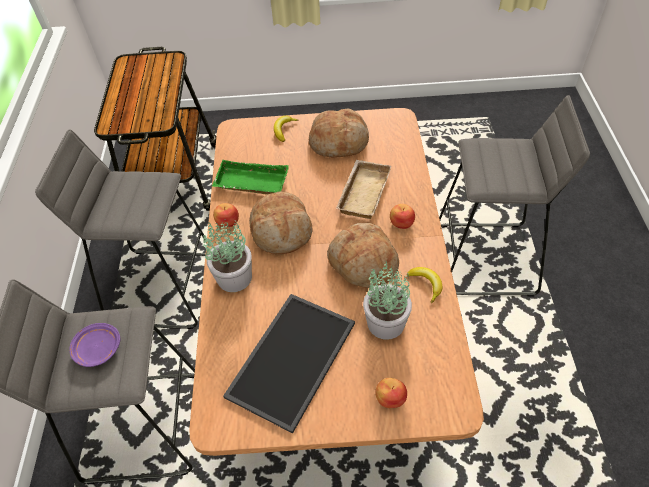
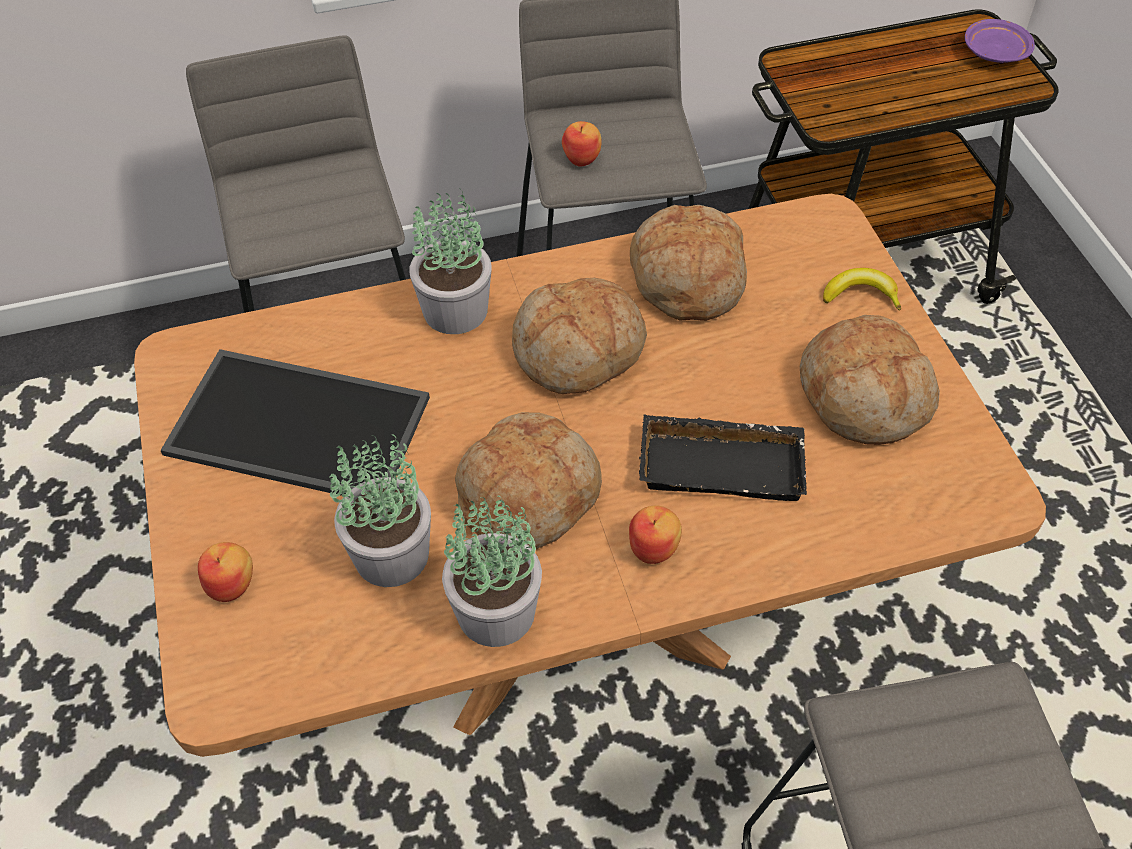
camera: 75 degrees right, 0 degrees up
(97, 349) = (309, 197): purple plate -> purple plate (994, 51)
(227, 222) = (580, 270): apple -> apple (582, 157)
(250, 183) = (686, 278): green tray -> bread
(362, 192) = (723, 463): beige tray -> black tray
(426, 284) = (496, 614): banana -> potted plant

